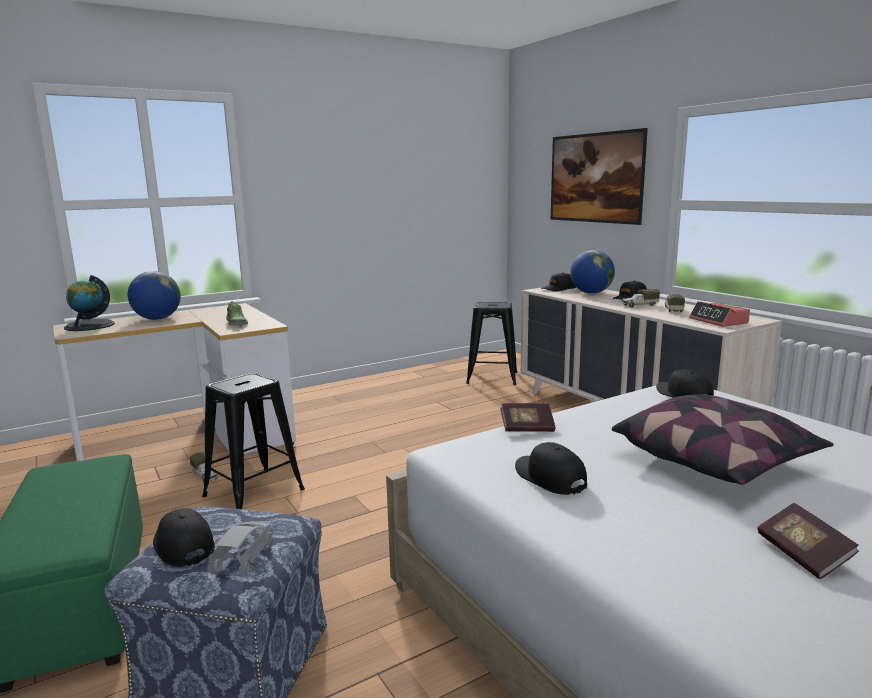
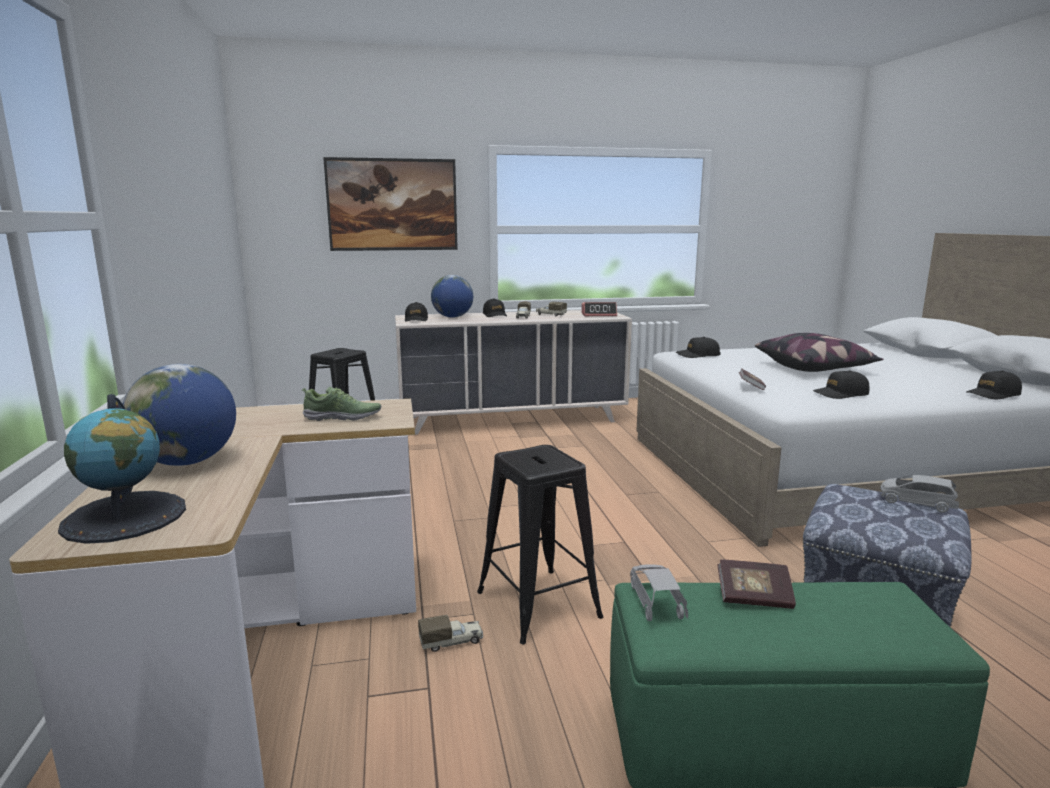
camera: 70 degrees left, 0 degrees up
(89, 462) = (656, 603): none -> grey toy car
(183, 546) = (905, 525): black cap -> black cap (993, 394)
(803, 554) = (920, 376): book -> book (754, 597)

